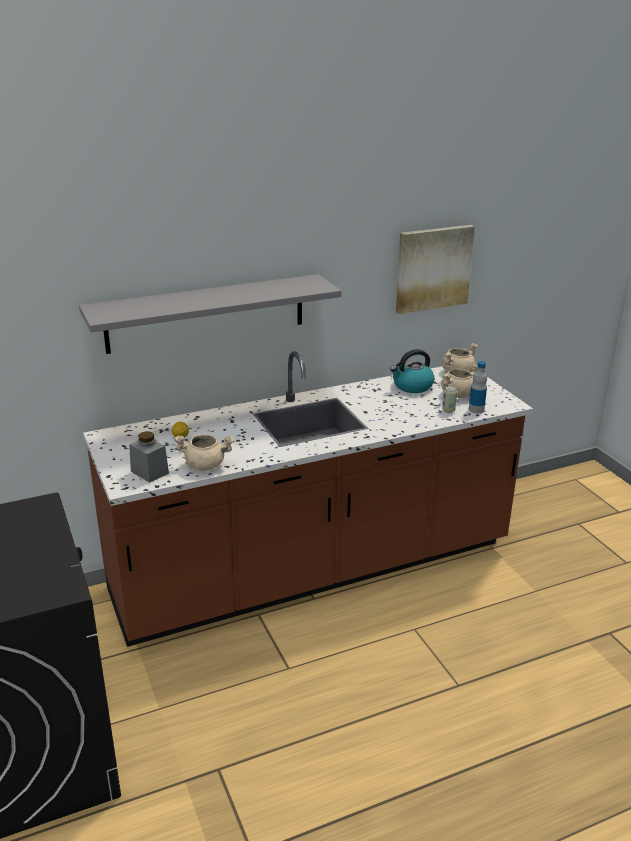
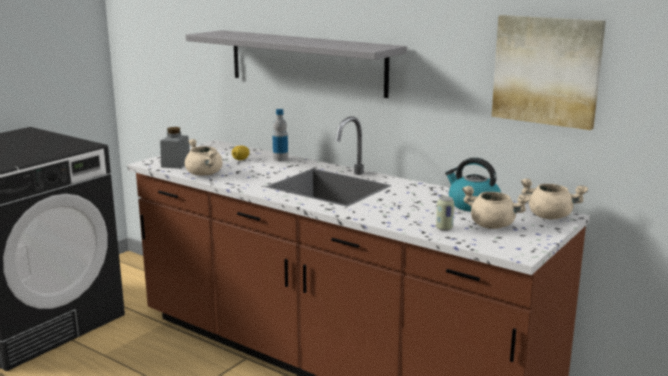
camera: 60 degrees right, 10 degrees down
(476, 409) = (470, 239): bottle -> bottle (280, 158)

